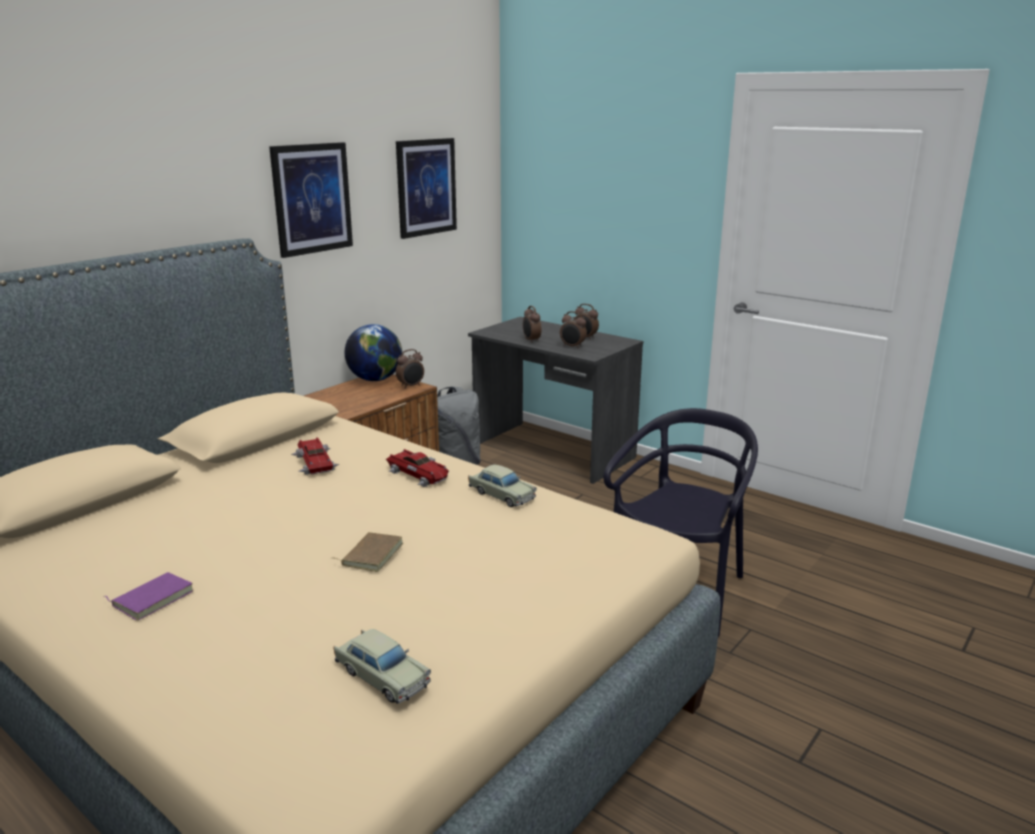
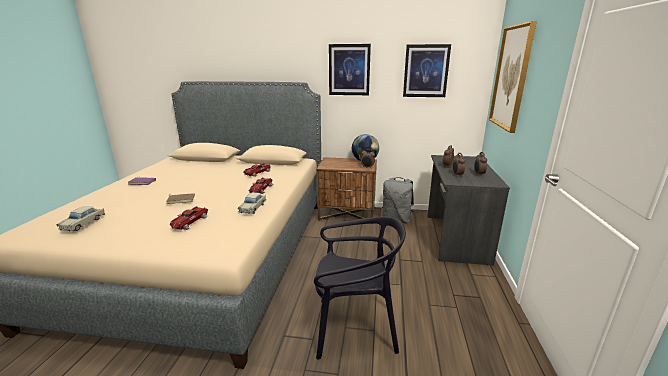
camera: 60 degrees right, 0 degrees up
(505, 556) = (190, 222): none -> toy car
(574, 190) = (511, 78): none -> picture

